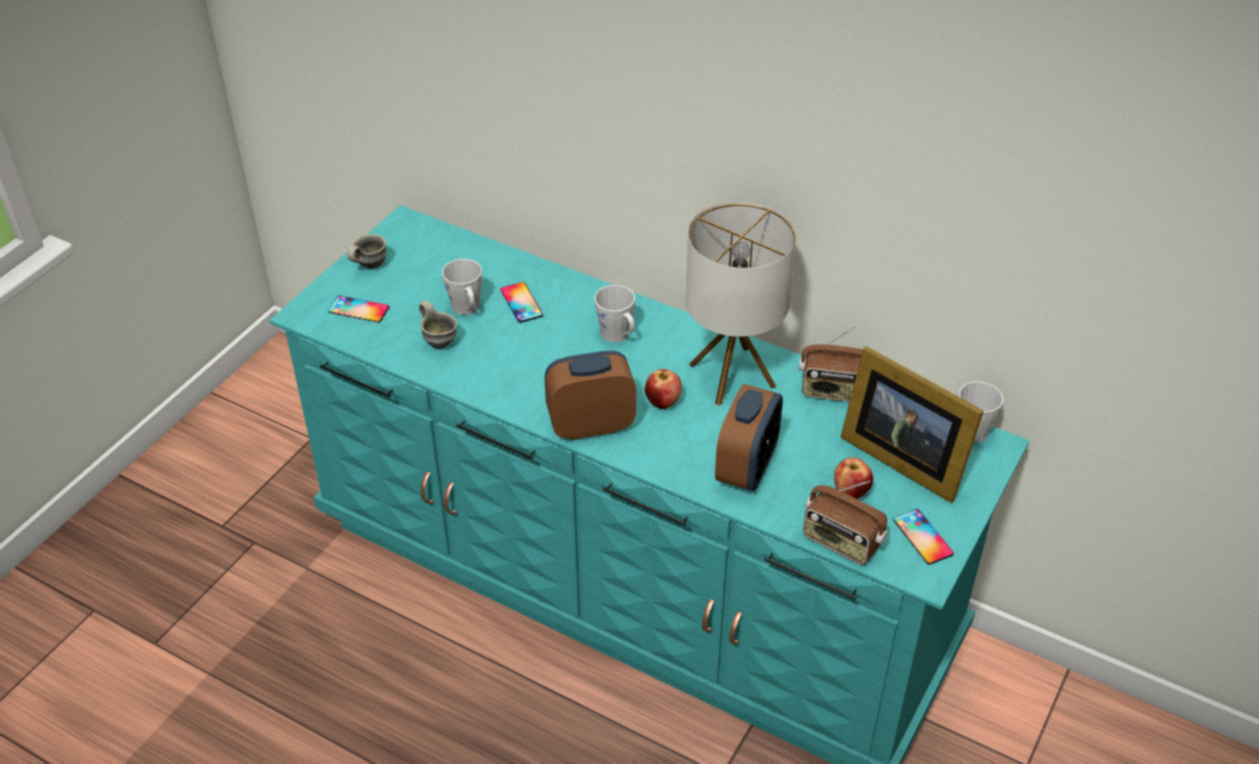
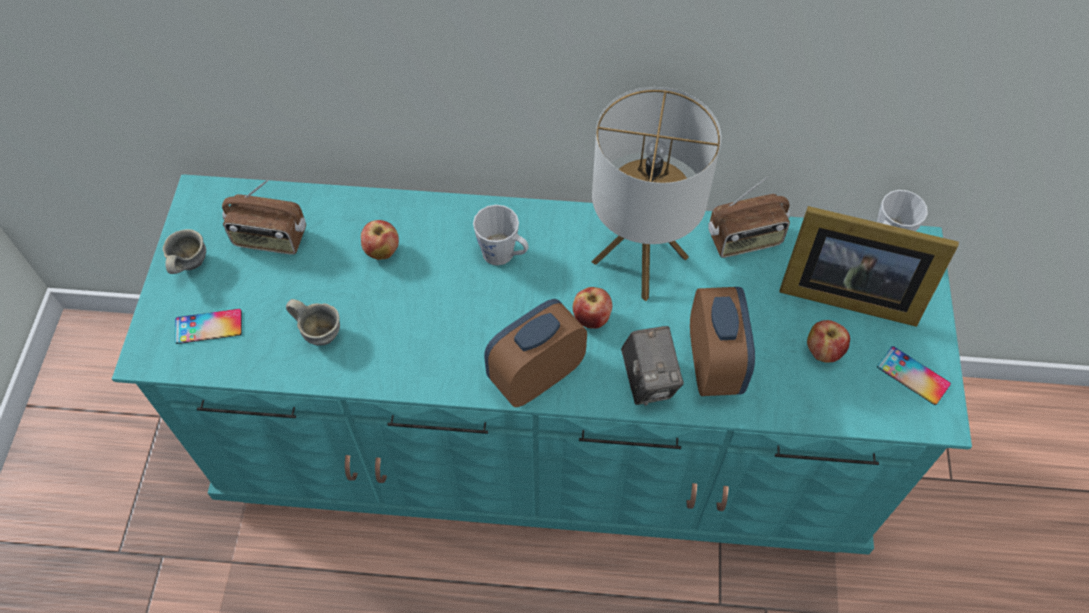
camera: 25 degrees left, 15 degrees up
(467, 309) = (328, 281): grey mug -> none
(521, 302) = (382, 251): phone -> apple
(682, 460) = (648, 380): none -> camera
(841, 542) = (846, 413): radio -> radio (270, 239)

